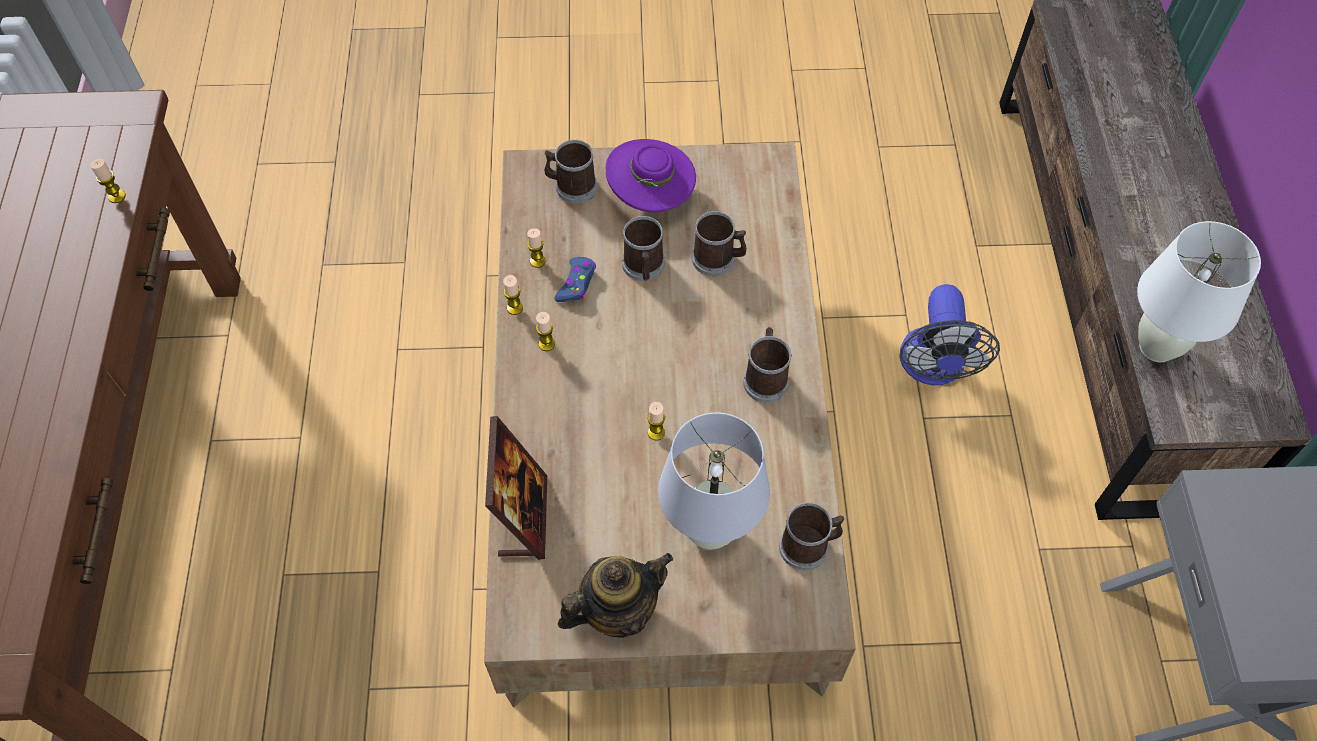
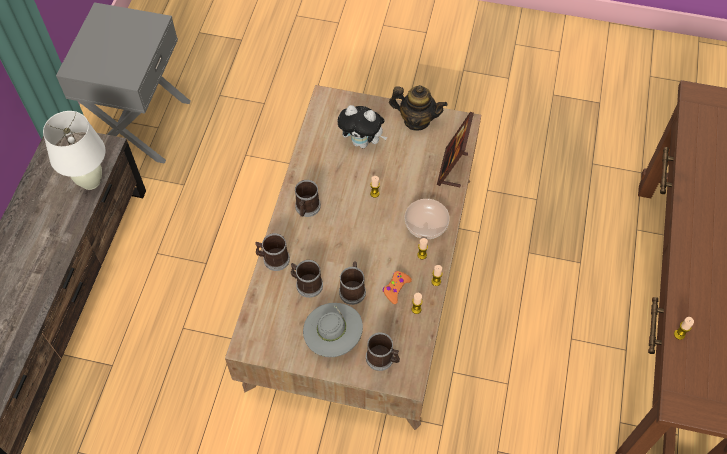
camera: 165 degrees left, 0 degrees up
(549, 396) = (426, 225): none -> bowl
(576, 283) = (396, 288): blue game controller -> orange game controller
(617, 611) = (416, 120): teapot -> teapot turned 150 degrees counterclockwise
(651, 196) = (333, 338): purple hat -> grey hat
(710, 532) = (362, 142): white table lamp -> plush toy
(809, 546) = (318, 126): mug -> mug (273, 259)
(933, 368) = (185, 290): fan -> none

